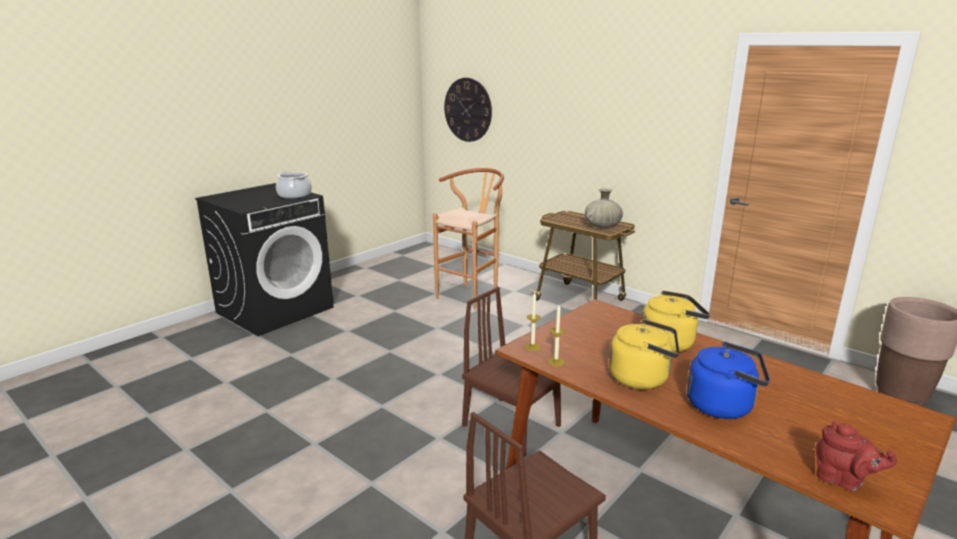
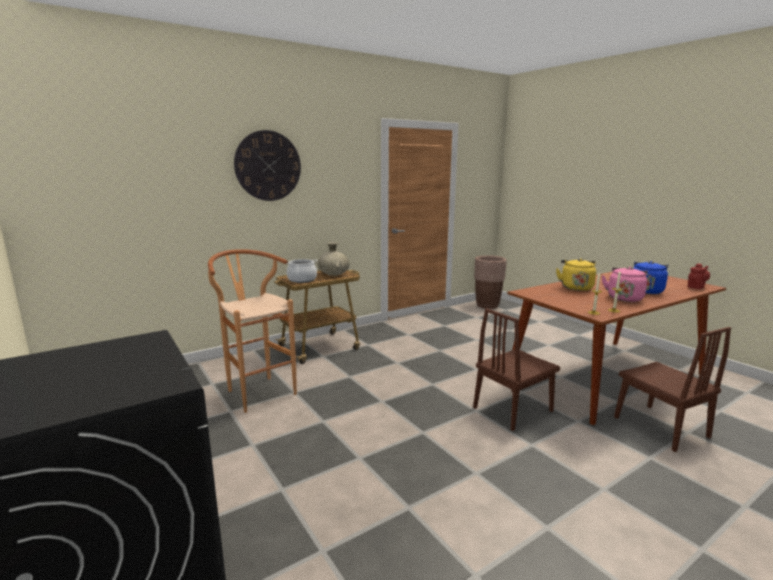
camera: 75 degrees left, 5 degrees down
(294, 196) = (137, 346): cooking pot -> cooking pot (302, 280)
(468, 110) = (106, 196): wall clock -> wall clock (268, 166)
(642, 378) = (624, 298): yellow kettle -> pink kettle

